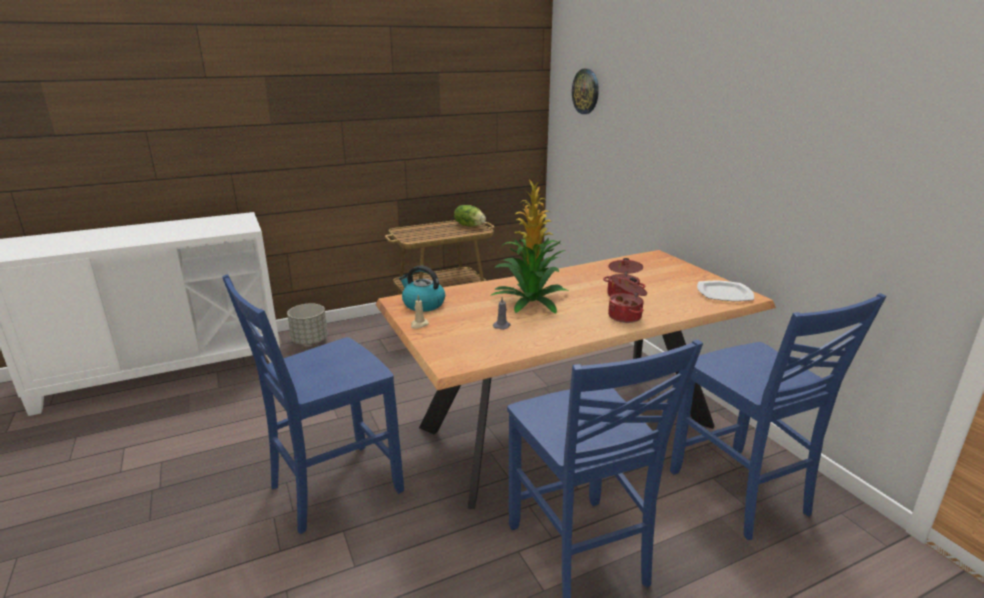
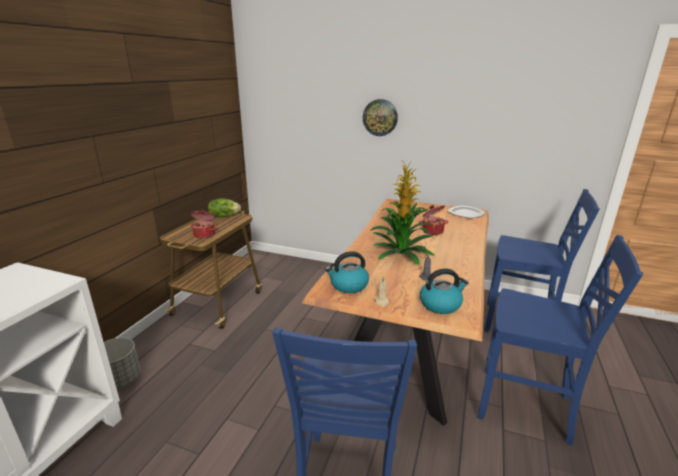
camera: 45 degrees left, 0 degrees up
(459, 348) = (440, 304): none -> kettle
(586, 91) = (288, 93): wall clock -> wall clock (380, 117)
(625, 316) = (461, 243): cooking pot -> cooking pot (205, 234)

